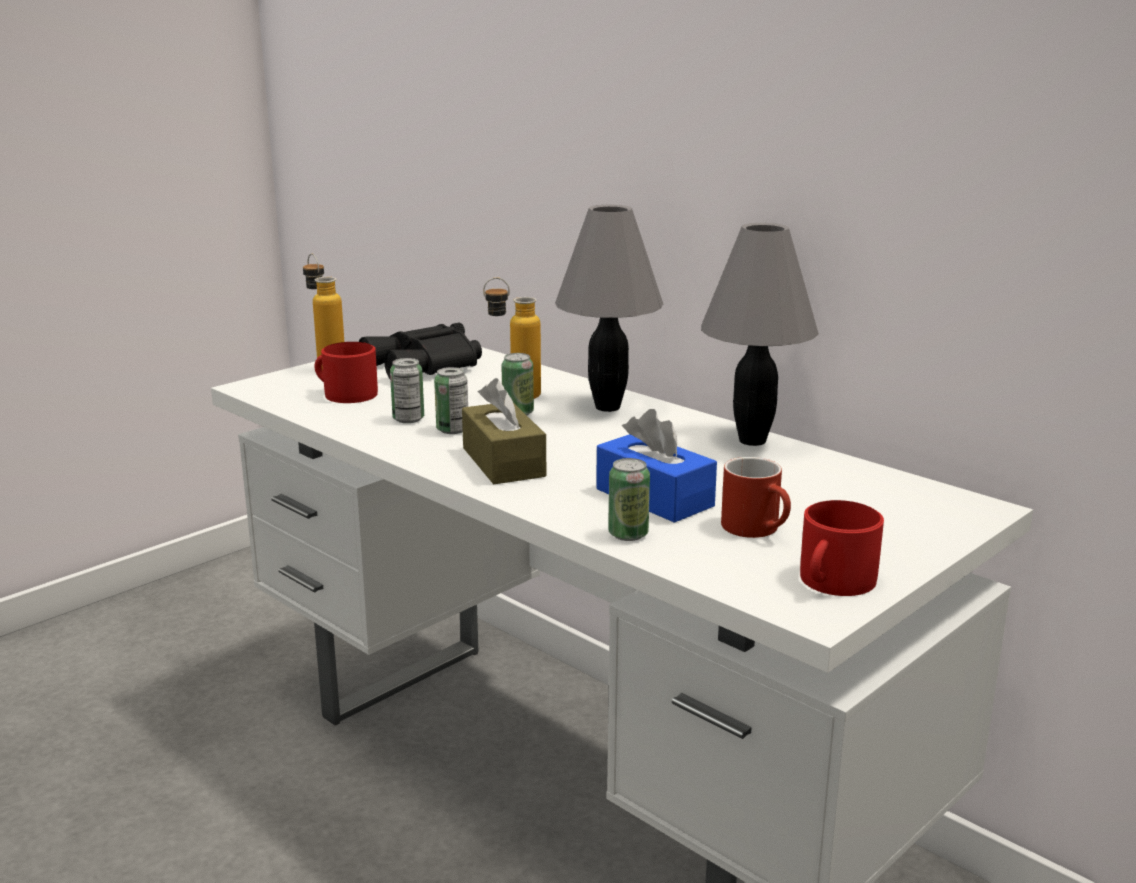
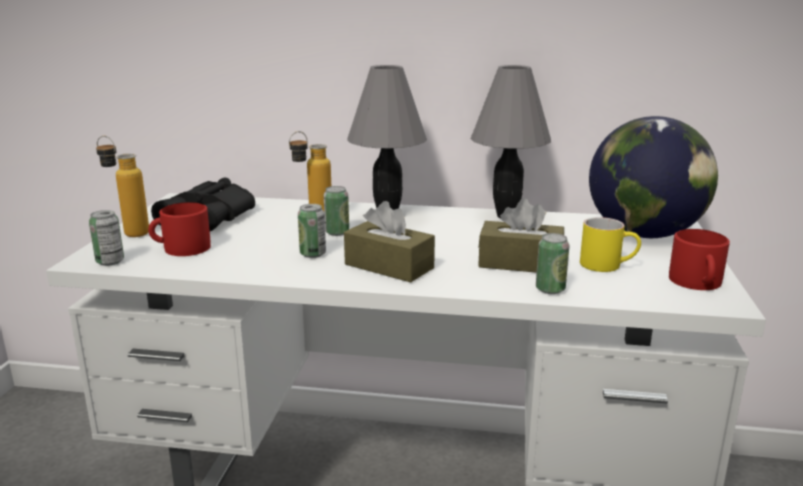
camera: 35 degrees left, 0 degrees up
(408, 419) = (266, 254): can -> can (110, 261)
(654, 497) = (520, 263): blue tissue box -> brown tissue box
(759, 529) = (608, 265): red mug -> yellow mug
(895, 508) = (643, 234): none -> globe

